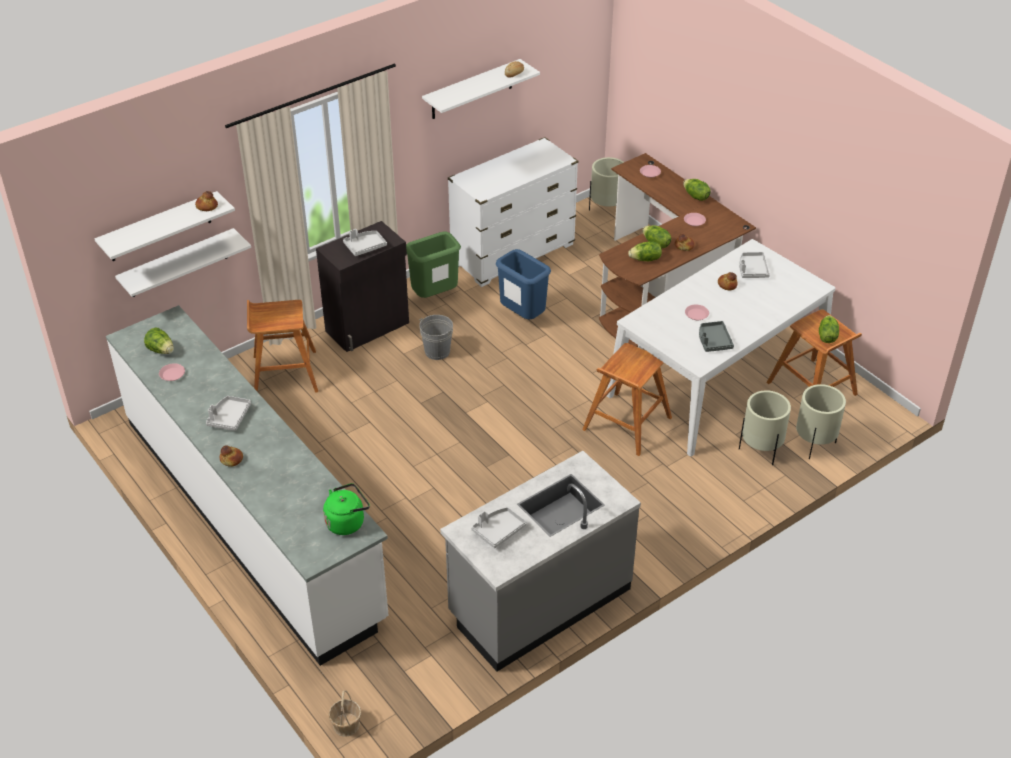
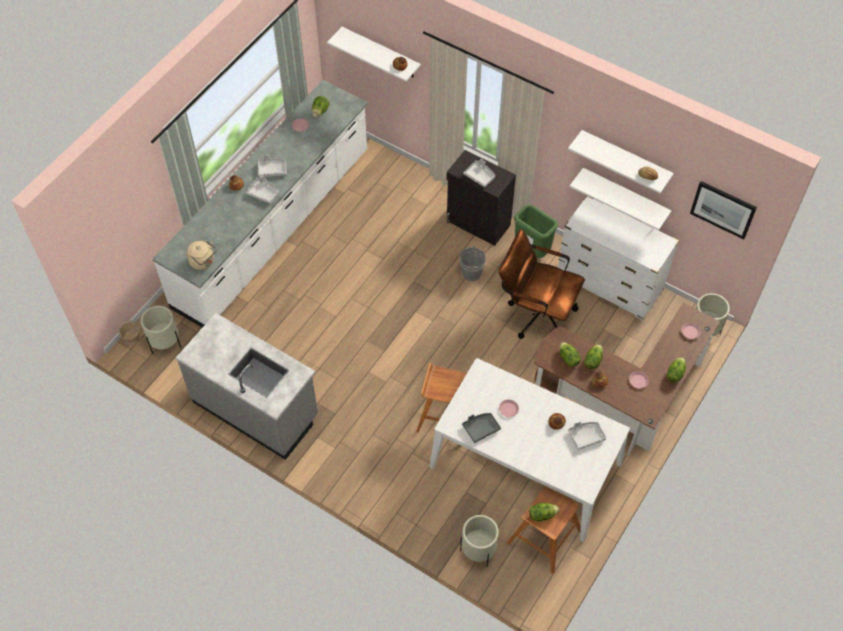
camera: 70 degrees right, 15 degrees up
(178, 264) = (388, 82): white shelf -> white shelf (625, 196)
(284, 373) = (409, 195): brown stool -> none
(347, 522) = (203, 262): green kettle -> beige kettle
(498, 531) = (223, 344): grey tray -> grey tray (263, 193)
(522, 317) = (536, 313): blue trash can -> brown office chair
(570, 56) = (723, 209): none -> picture
(761, 450) = (455, 514): beige planter -> beige planter (166, 344)

